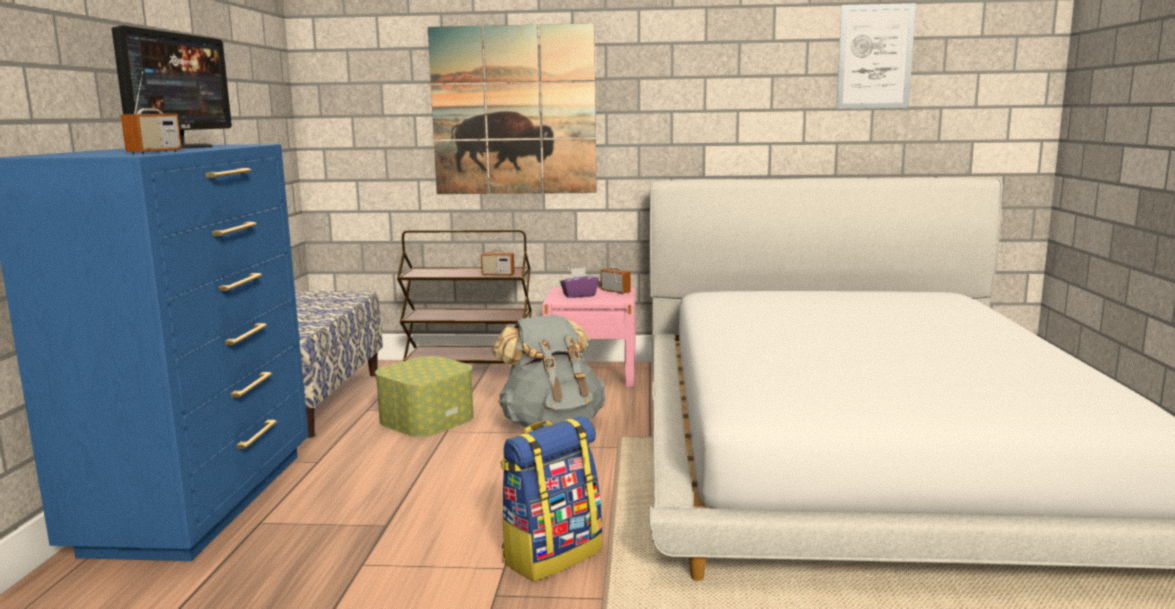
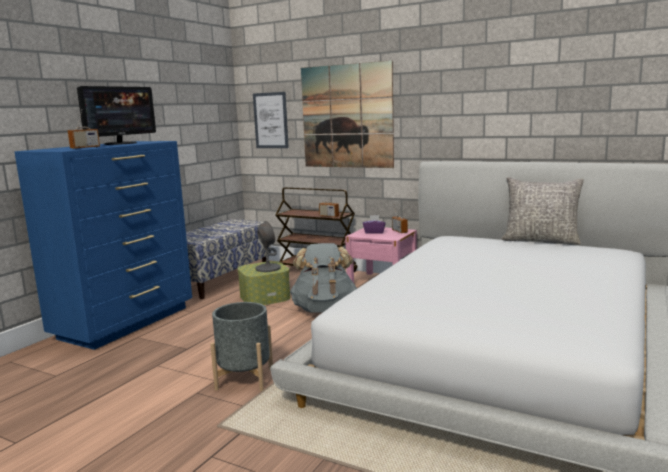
camera: 25 degrees right, 0 degrees up
(433, 368) = (268, 268): none -> grey table lamp
(552, 555) = (244, 378): backpack -> grey planter
(840, 288) = (540, 240): none -> grey pillow
(875, 57) = (583, 74): picture -> picture (270, 120)

